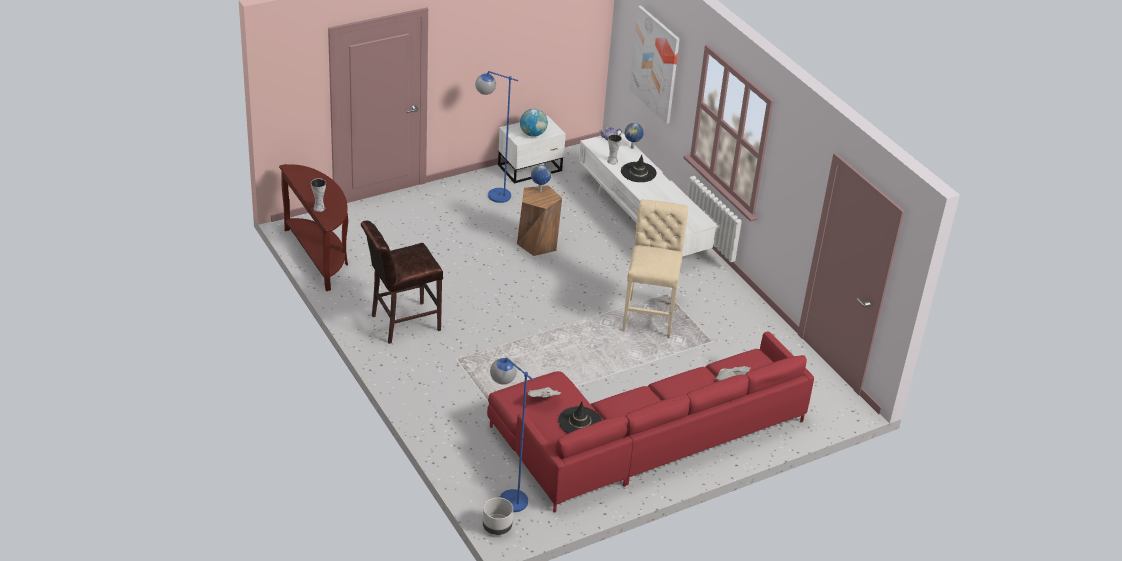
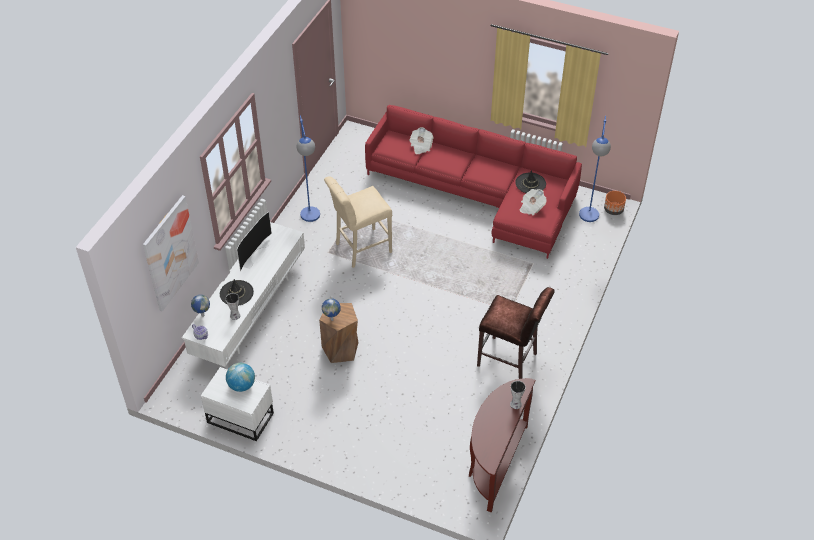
camera: 125 degrees left, 10 degrees up
(492, 193) = (302, 417): blue floor lamp -> blue floor lamp (311, 219)
(497, 527) = (613, 210): grey planter -> orange planter
(680, 200) = (253, 252): none -> television

